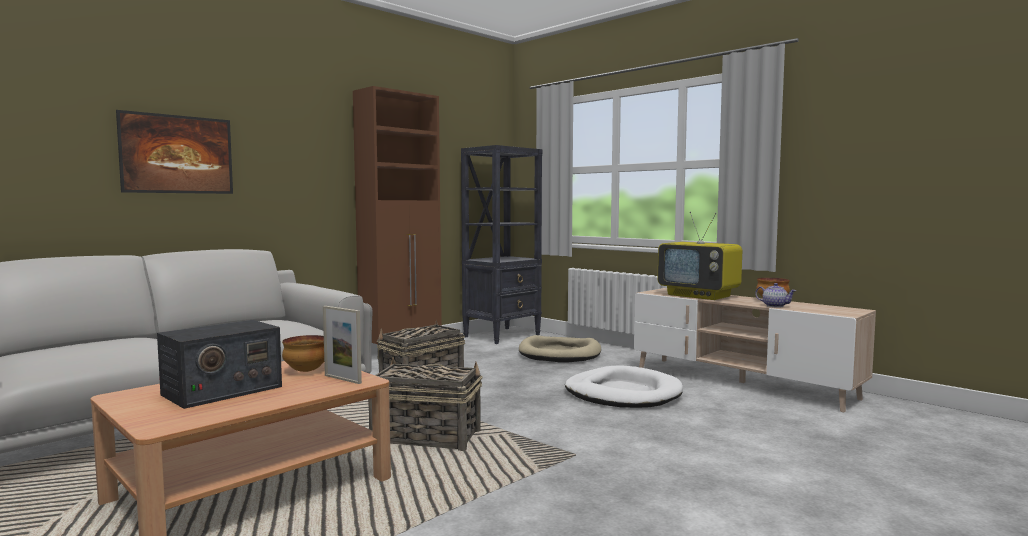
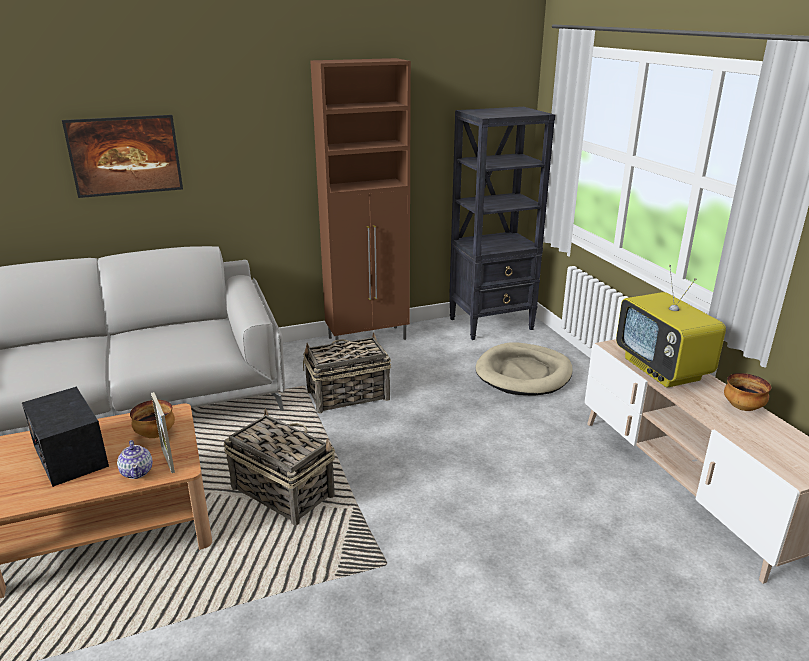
camera: 25 degrees right, 20 degrees up
(221, 391) = (70, 456): radio -> radio turned 75 degrees clockwise
(623, 393) = (526, 469): white dog bed -> none
(774, 306) = (727, 424): teapot -> teapot (137, 472)

